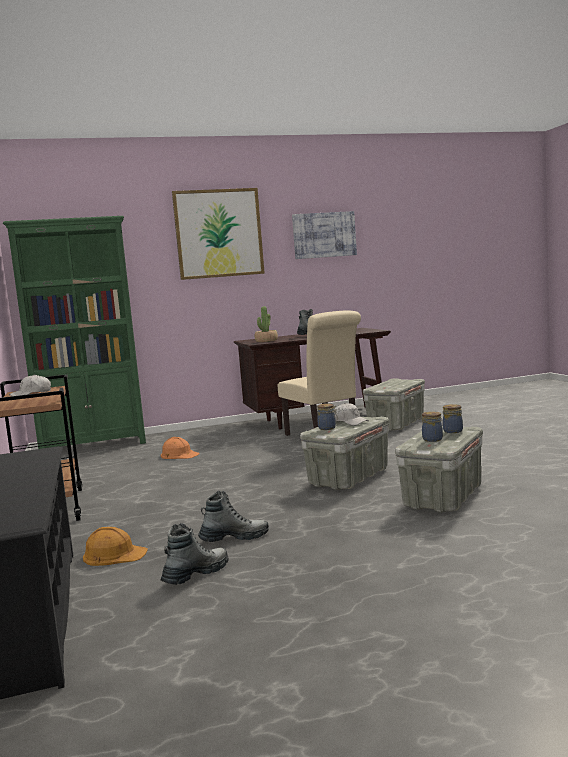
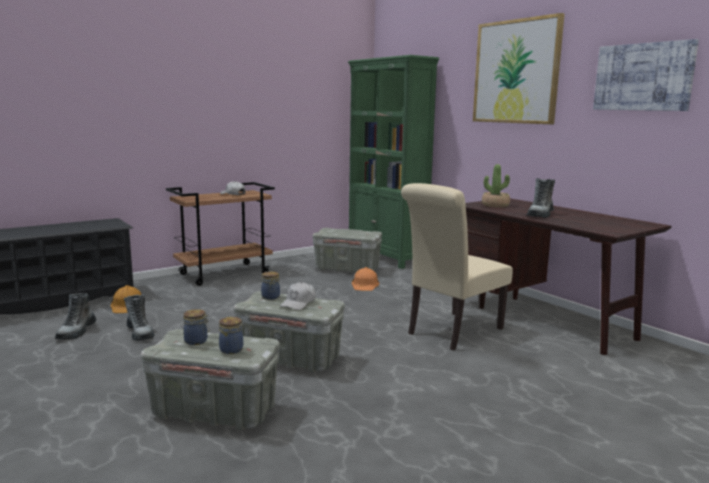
camera: 70 degrees right, 5 degrees up
(196, 574) = (77, 332): boot -> boot turned 75 degrees clockwise
(396, 424) = (545, 366): grey storage box -> grey storage box (347, 269)

